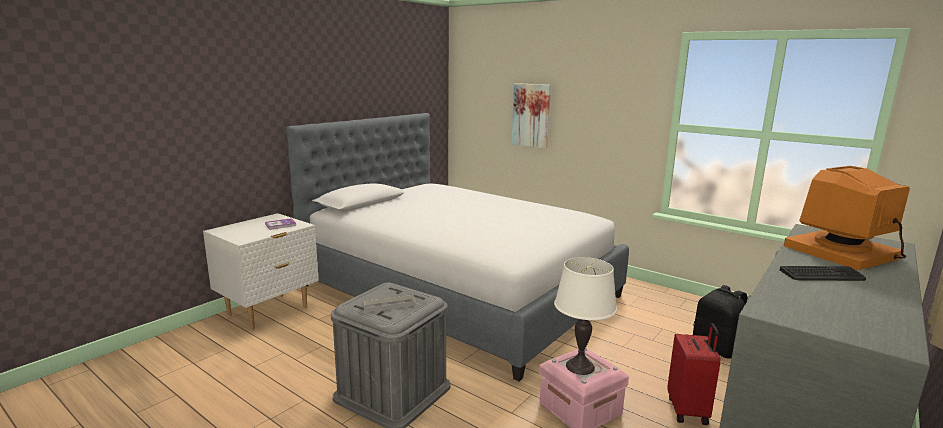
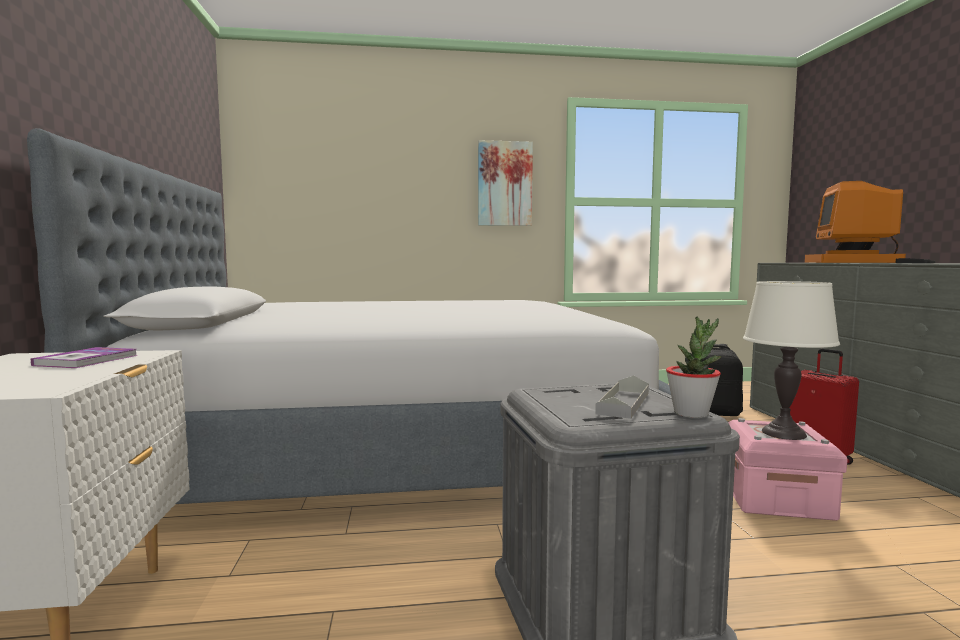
camera: 45 degrees left, 10 degrees down
(390, 320) = (691, 413): none -> potted plant
(531, 115) = (382, 199): picture -> picture (504, 184)

